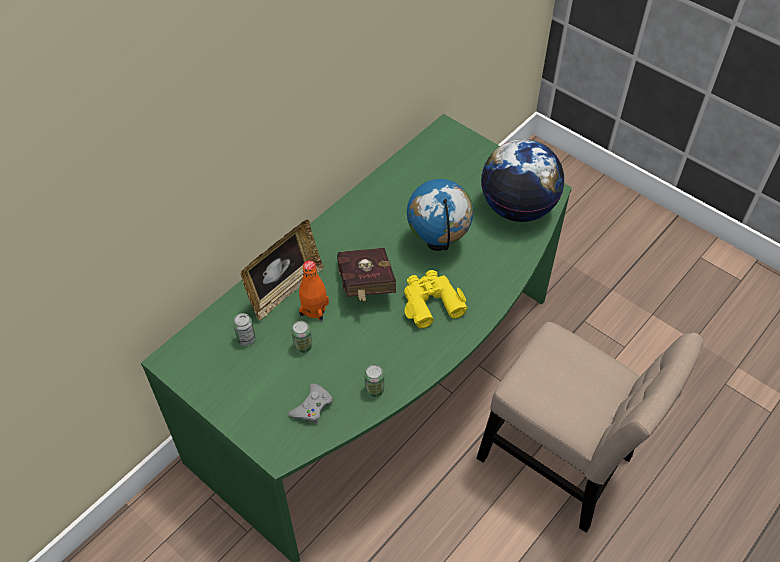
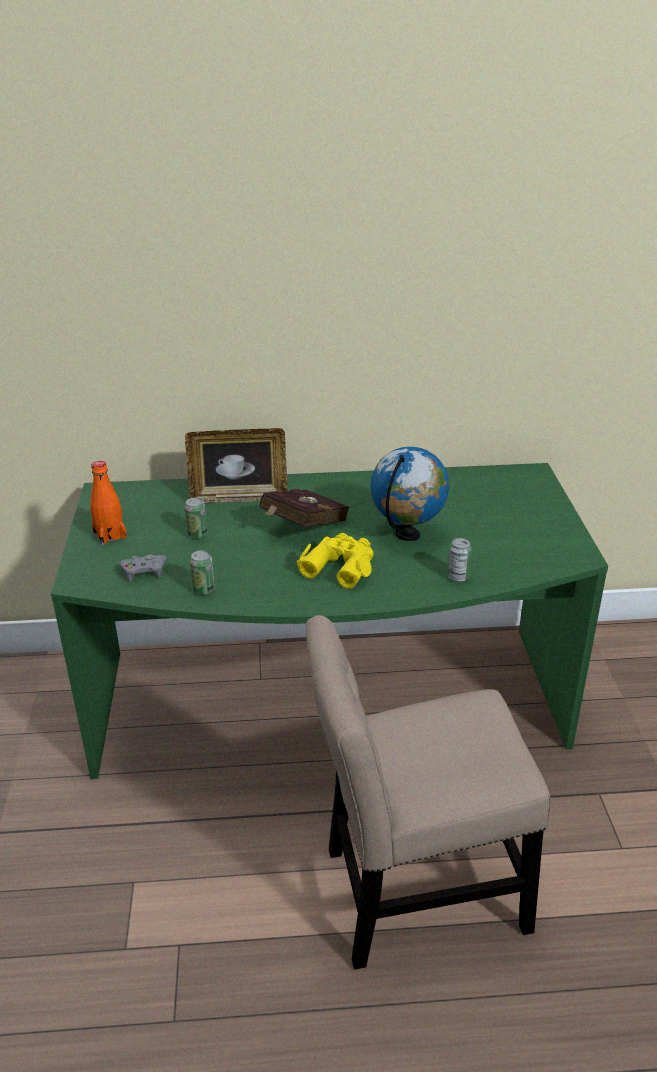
camera: 45 degrees right, 20 degrees down
(246, 339) = (167, 508): can -> can (458, 577)
(314, 309) = (241, 519): orange bottle -> orange bottle (110, 535)
(518, 208) = (524, 551): globe -> none
(561, 464) = (414, 894): beige chair -> beige chair turned 90 degrees clockwise

